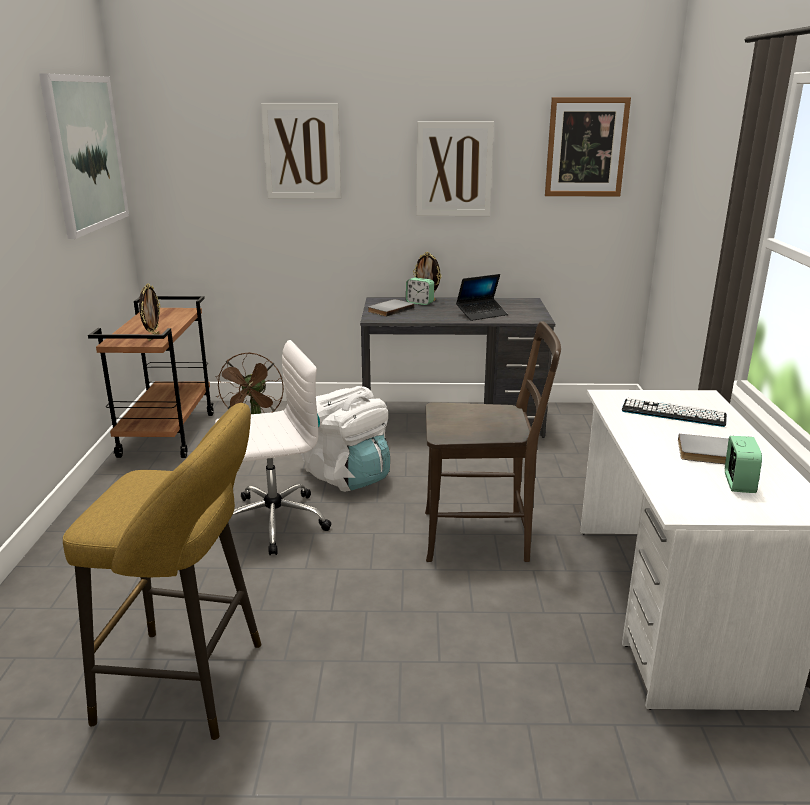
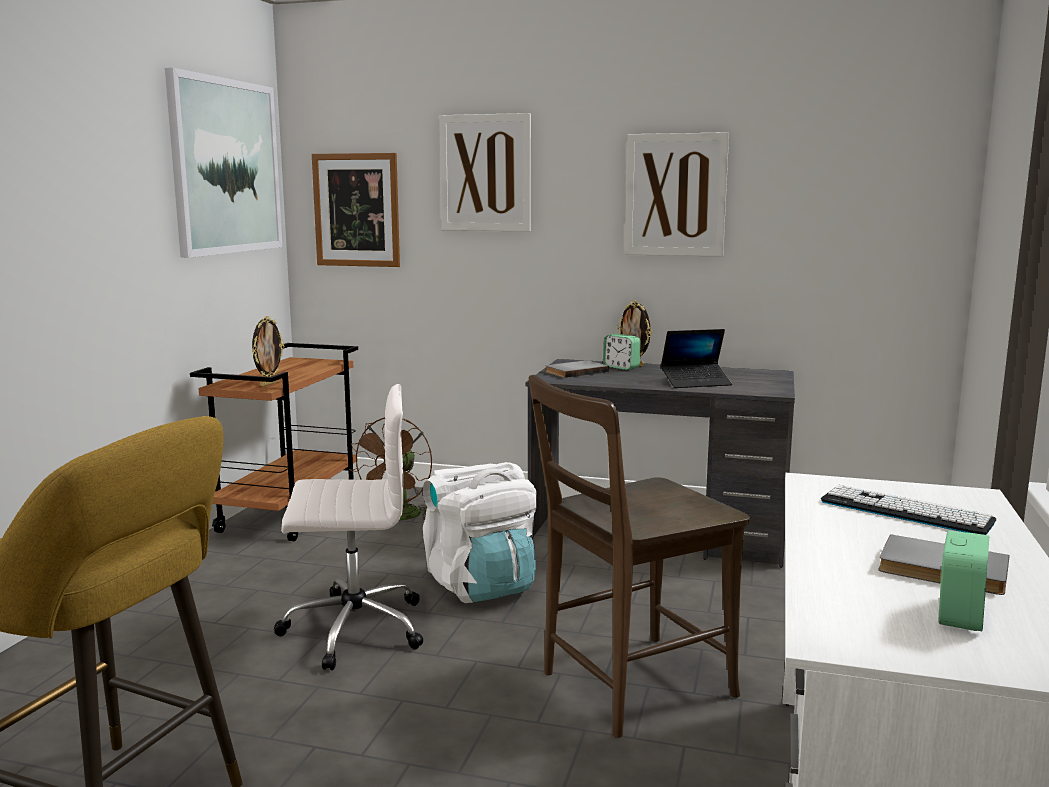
camera: 15 degrees right, 10 degrees down
(482, 536) = (629, 687): brown chair -> brown chair turned 135 degrees clockwise
(586, 147) = (860, 165): picture -> picture (356, 210)

